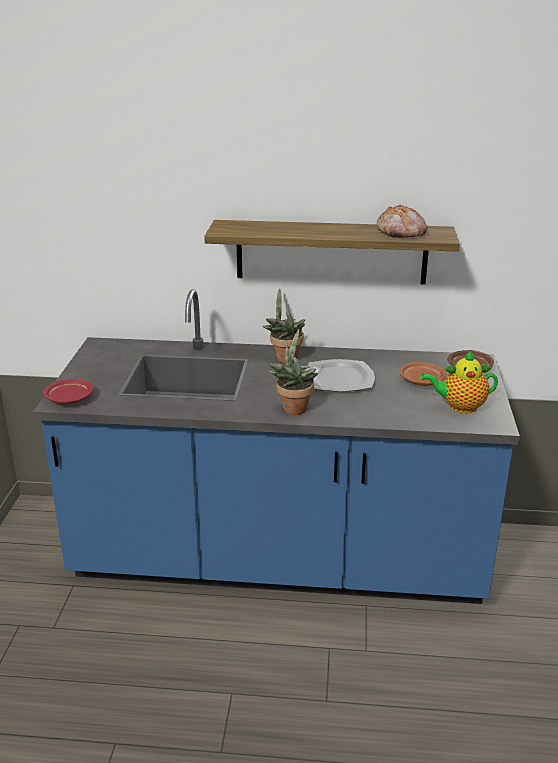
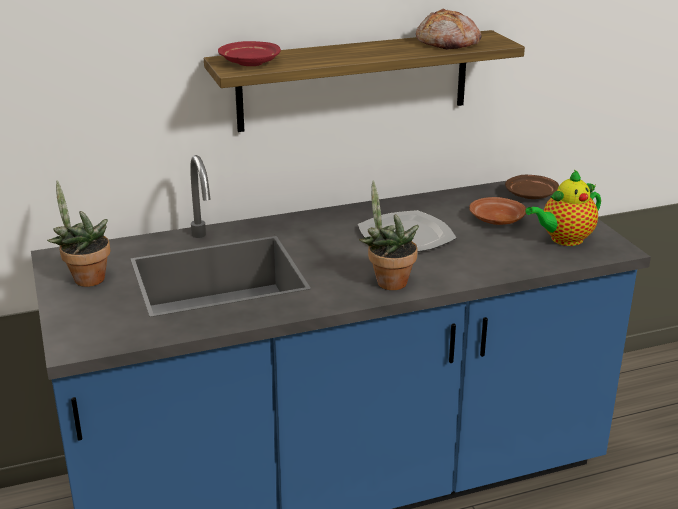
camera: 25 degrees left, 0 degrees up
(69, 399) = (84, 338): red plate -> red plate (249, 63)
(284, 357) = (318, 224): potted plant -> potted plant (85, 278)

